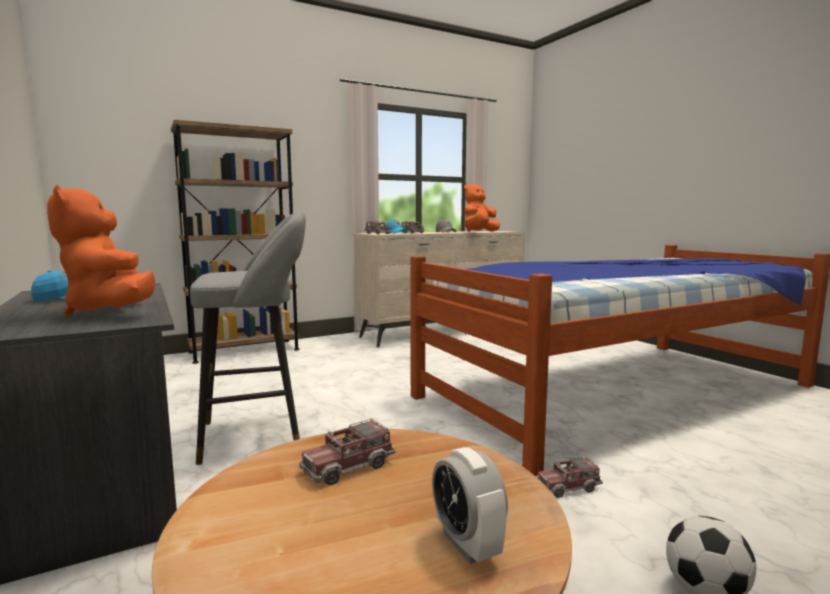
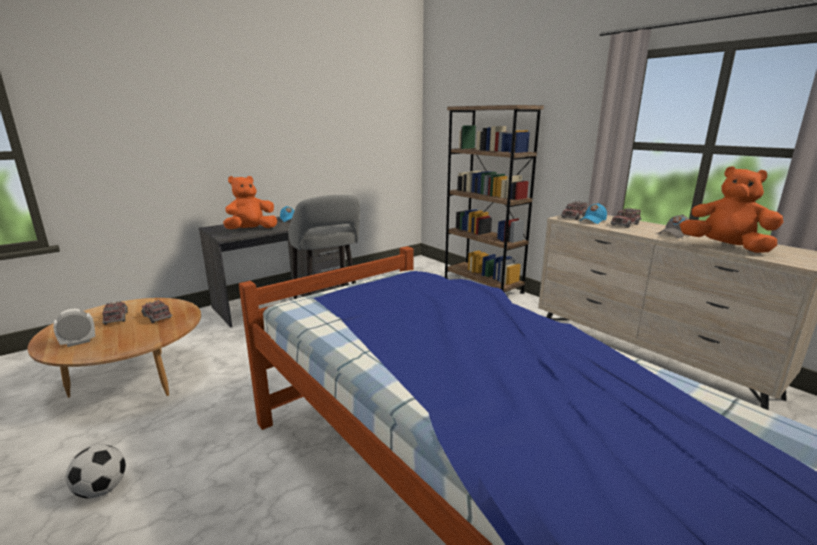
camera: 80 degrees right, 10 degrees up
(568, 487) = (239, 441): toy truck -> toy truck (116, 318)

